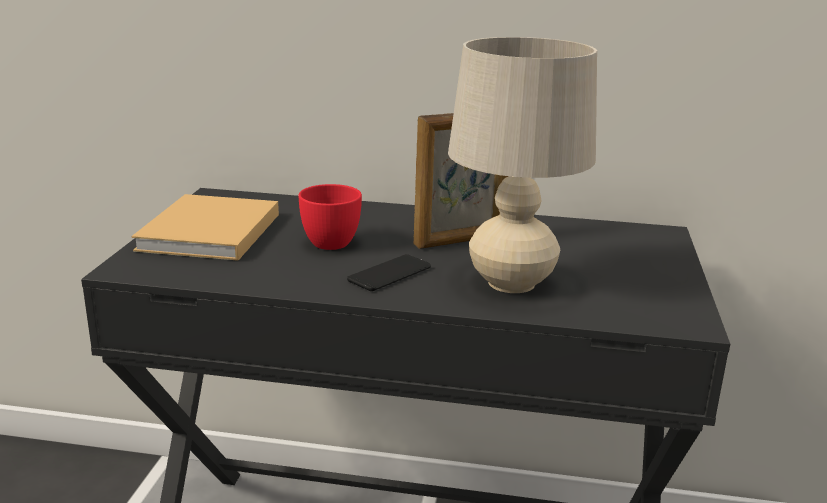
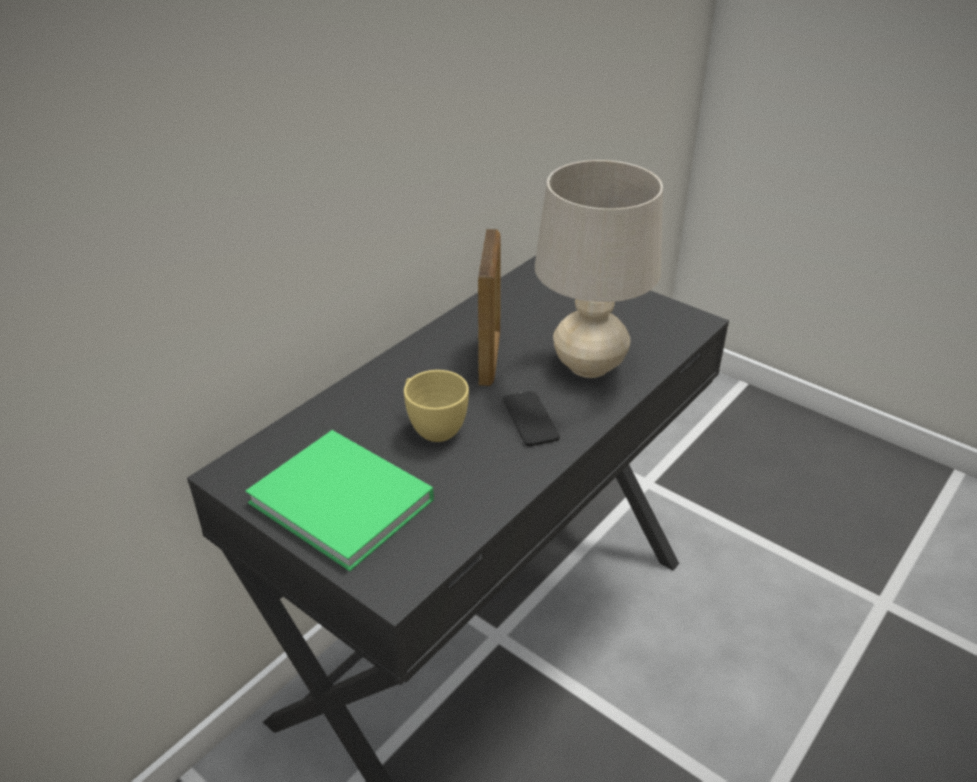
camera: 60 degrees left, 15 degrees up
(208, 233) = (344, 504): beige book -> green book
(334, 240) = (432, 427): red cup -> yellow cup

